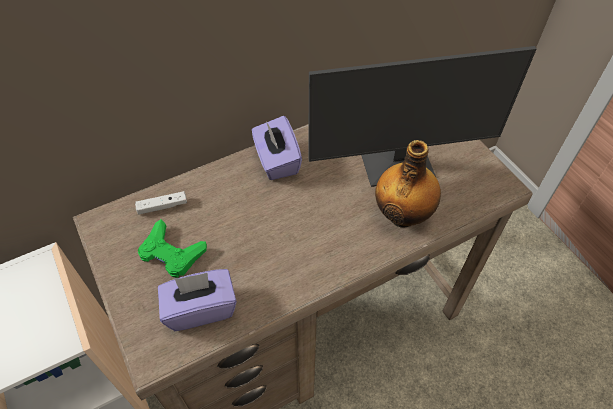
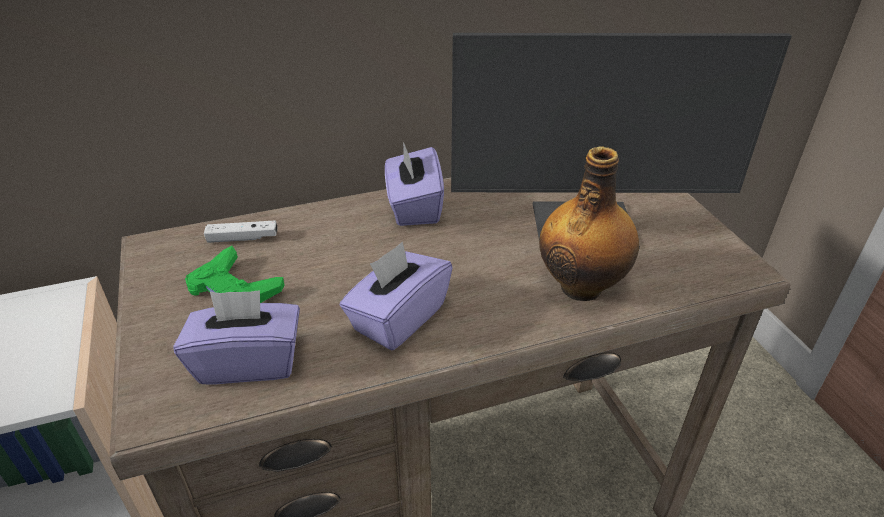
camera: 10 degrees right, 15 degrees down
(289, 259) = (398, 318): none -> purple tissue box

